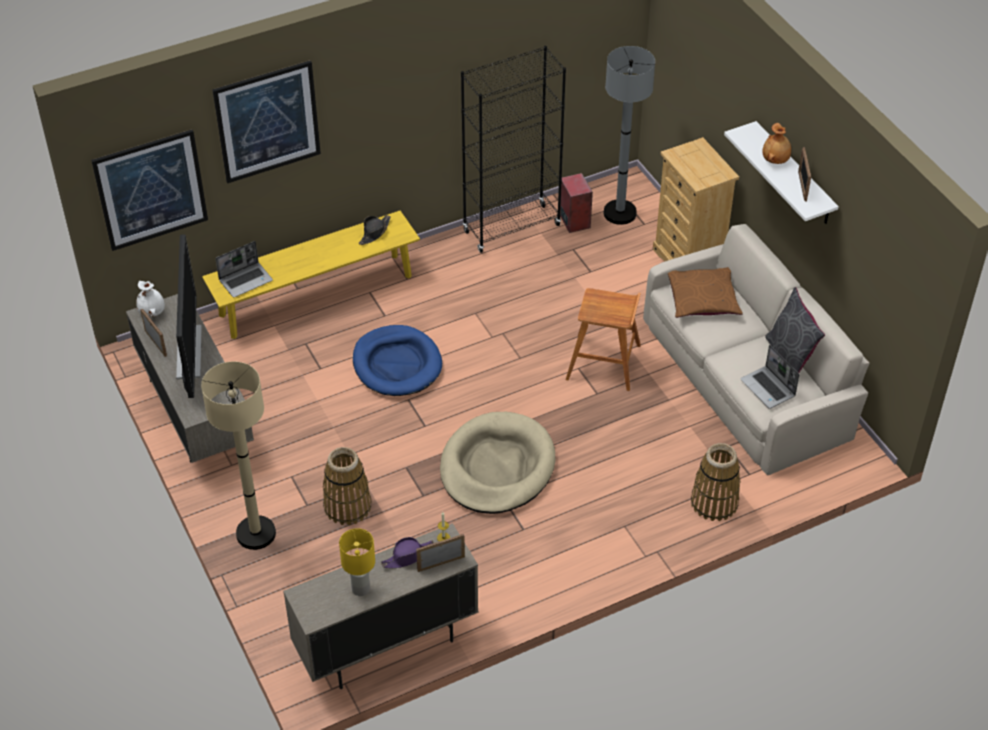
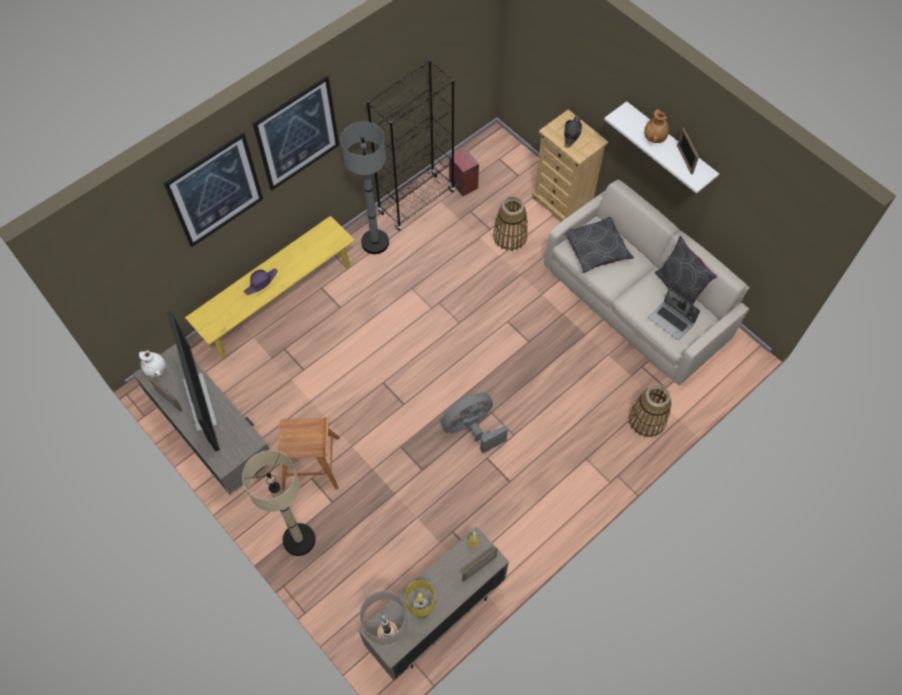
camera: 15 degrees left, 15 degrees up
(151, 190) = (128, 274): picture -> picture (297, 133)
(246, 280) = (223, 313): laptop -> none
(315, 600) = (387, 632): none -> beige table lamp
(348, 506) = (365, 495): basket -> basket (510, 237)
(374, 232) = (316, 242): black hat -> black hat (572, 133)
(397, 364) = (364, 351): blue dog bed -> none
(408, 556) = (450, 568): purple hat -> purple hat (261, 282)
(497, 467) = (472, 429): beige dog bed -> grey fan
(604, 362) = (526, 311): brown stool -> brown stool (311, 463)
(620, 213) = (496, 169): grey floor lamp -> grey floor lamp (375, 242)
(703, 299) = (596, 248): brown pillow -> grey pillow

